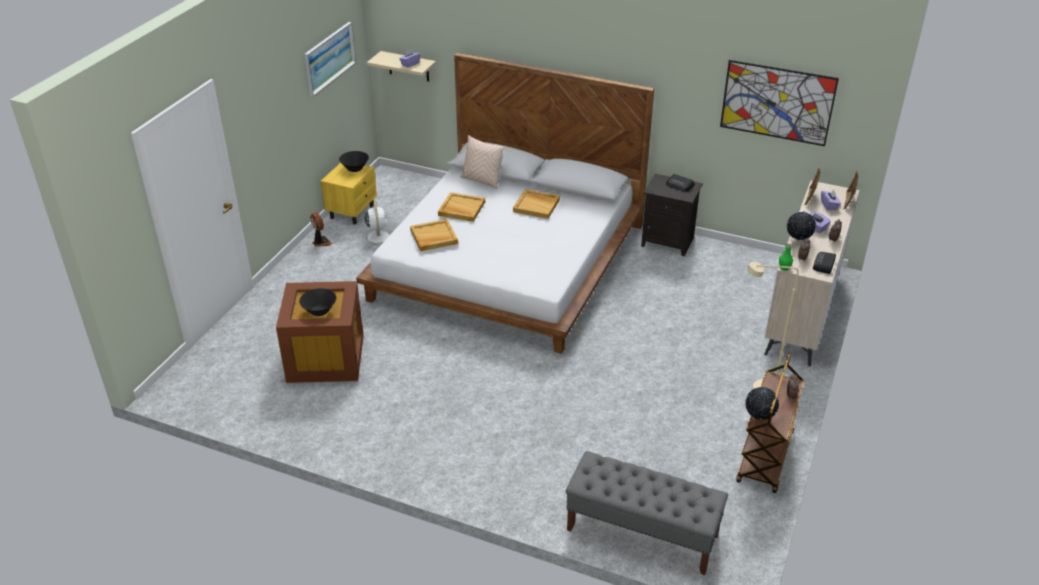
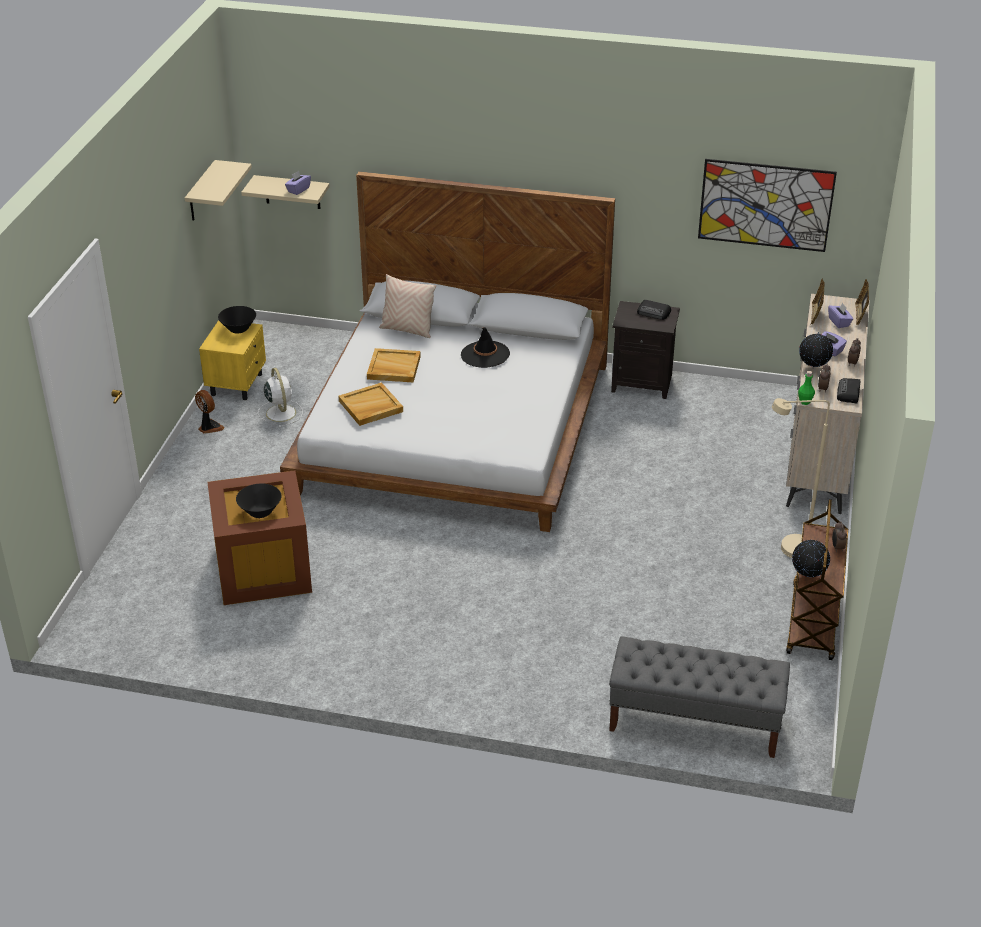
camera: 10 degrees left, 0 degrees up
(329, 58) = (201, 192): picture -> beige shelf
(537, 205) = (485, 354): beige tray -> black hat

